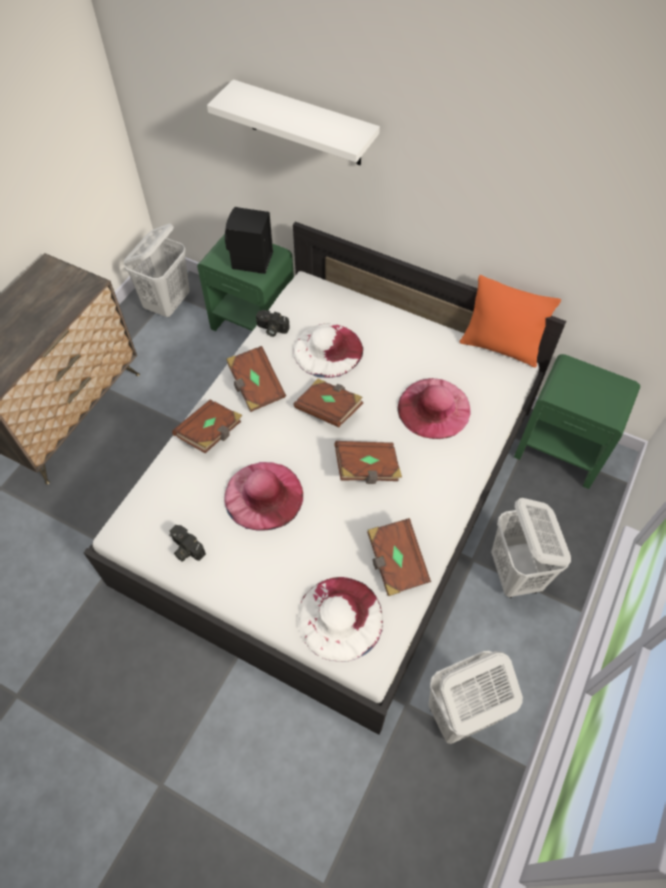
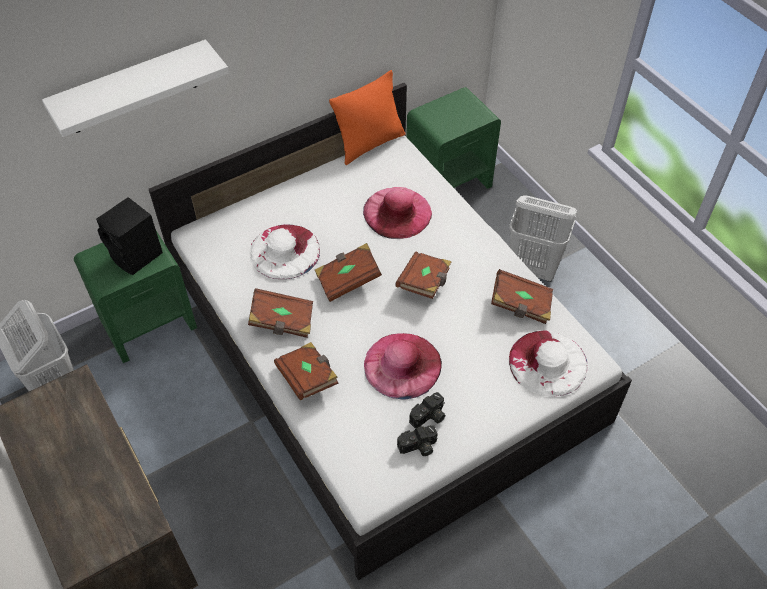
camera: 60 degrees left, 5 degrees down
(271, 329) = (226, 281): camera -> camera (429, 417)
(459, 714) = (623, 361): white laundry basket -> none

